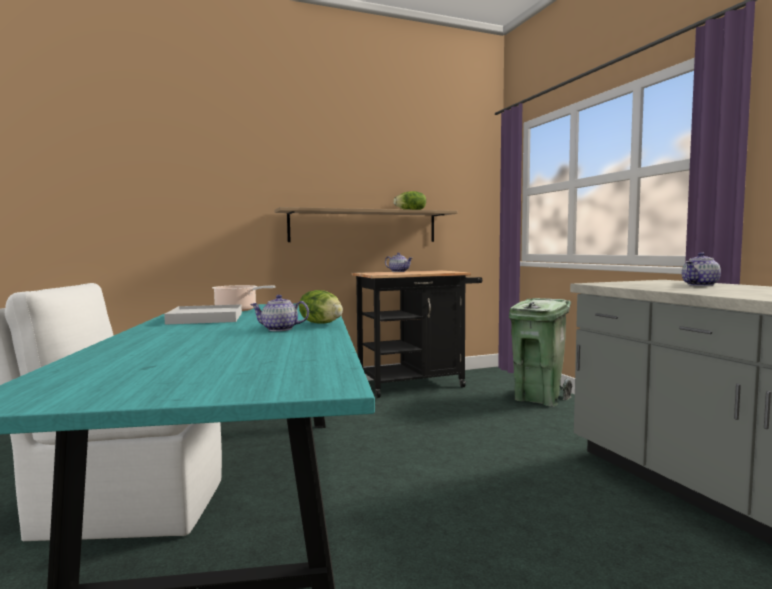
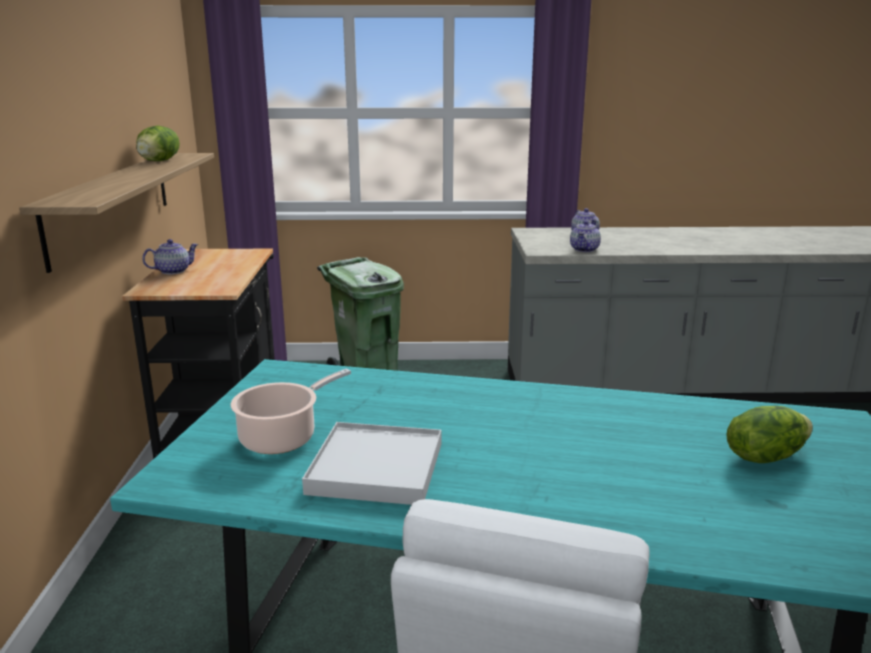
camera: 70 degrees left, 15 degrees up
(279, 329) = (538, 419): teapot -> teapot (584, 250)
(321, 323) = (502, 391): lettuce -> lettuce (764, 456)

